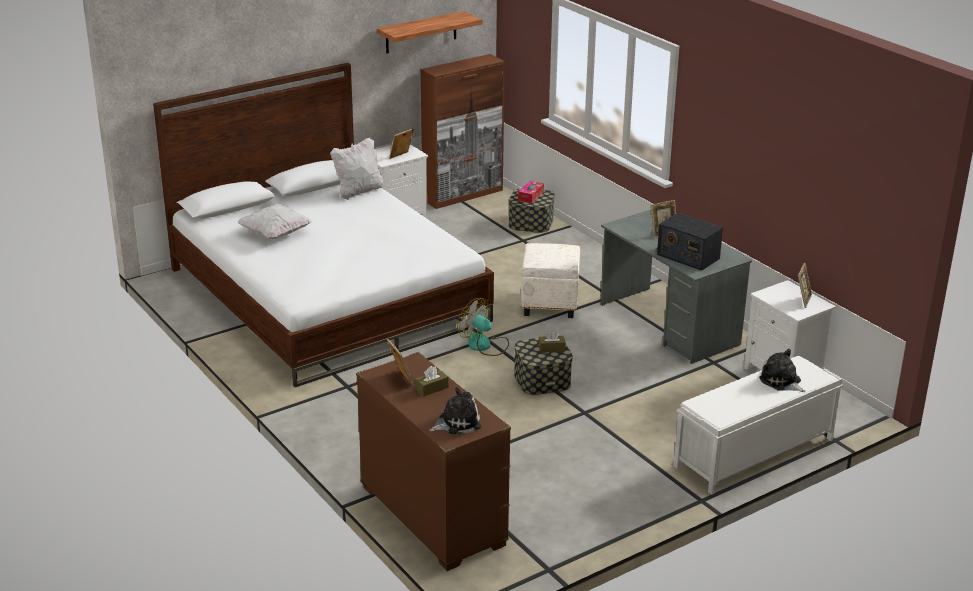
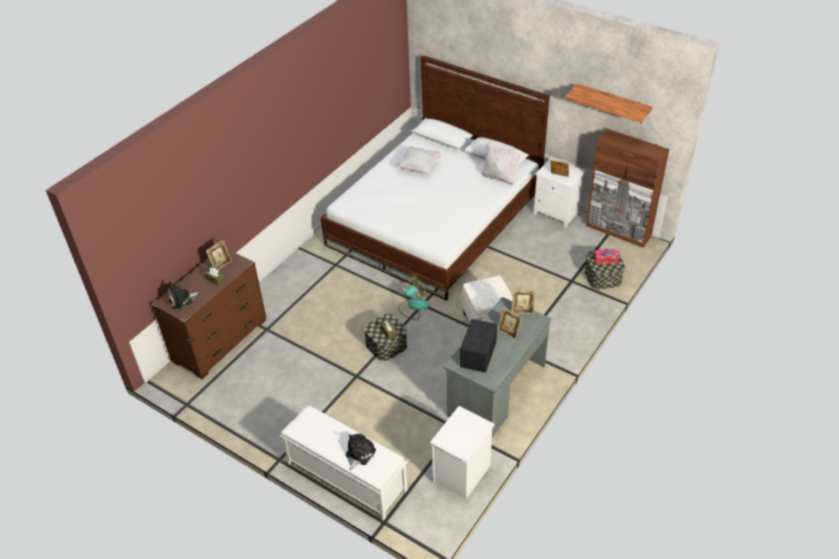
camera: 70 degrees right, 15 degrees up
(457, 422) = (182, 300): plush toy -> plush toy turned 105 degrees clockwise
(484, 345) = (413, 306): fan -> fan turned 45 degrees clockwise
(803, 300) = (464, 439): picture frame -> picture frame (522, 310)

